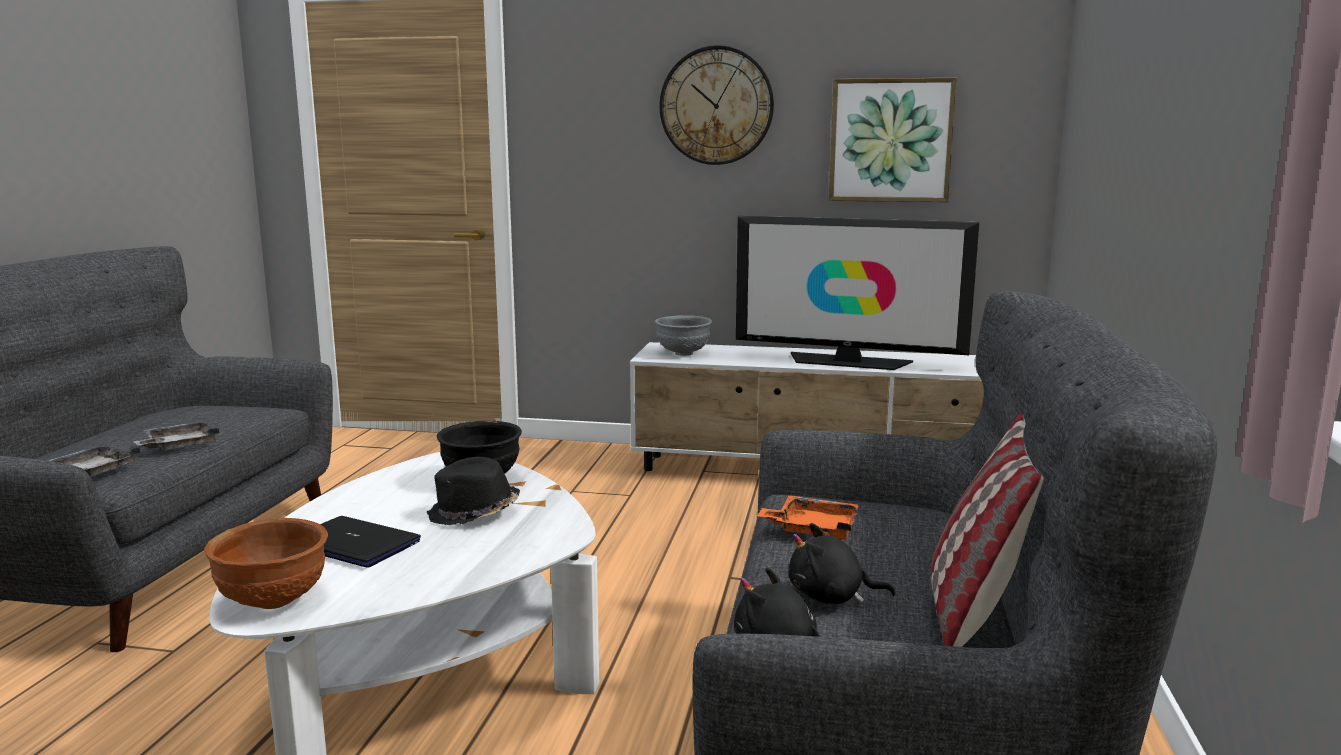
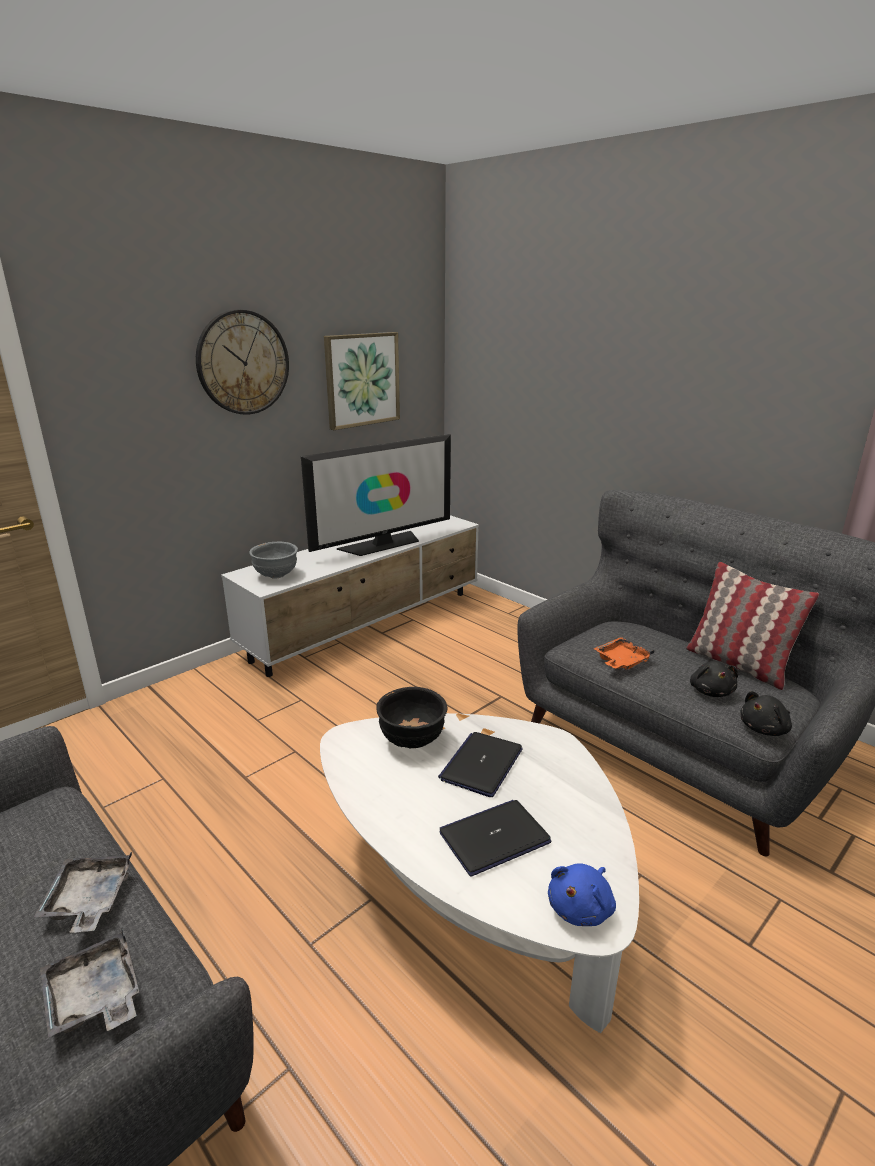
camera: 55 degrees left, 10 degrees up
(274, 602) = (581, 908): brown bowl -> blue plush toy
(473, 513) = (481, 764): black hat -> laptop
(831, 597) = (711, 691): black plush toy -> black plush toy turned 45 degrees counterclockwise

